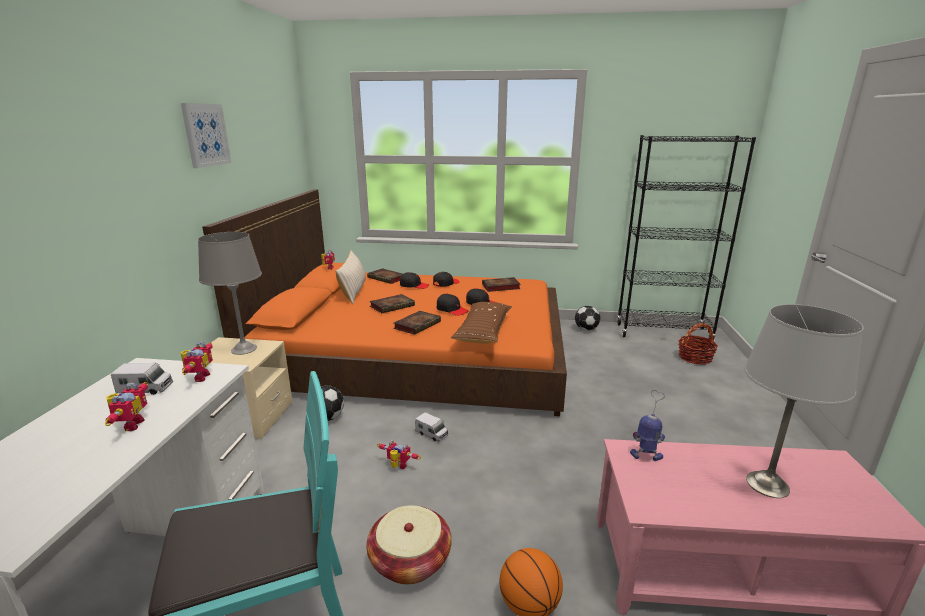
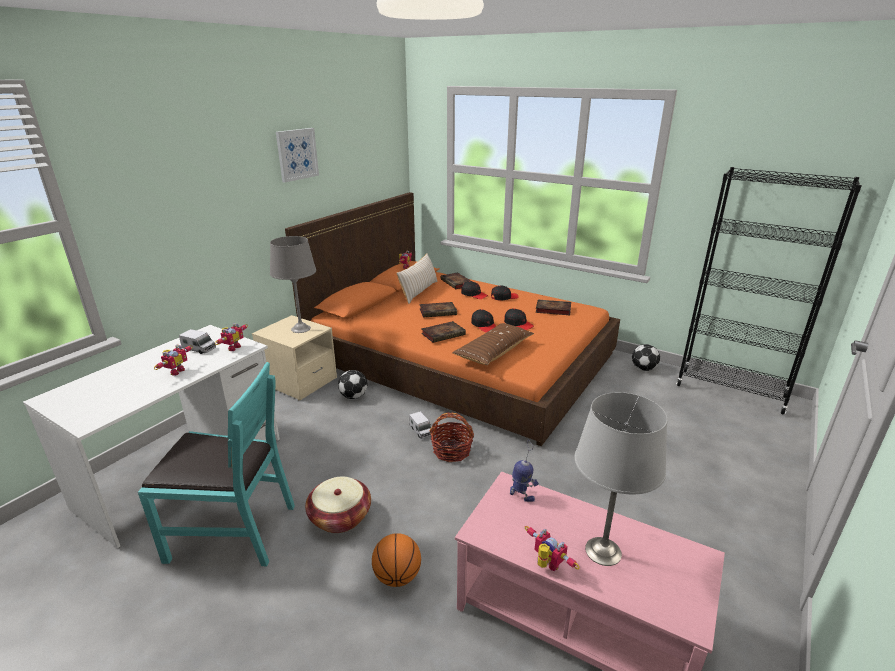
camera: 25 degrees right, 5 degrees up
(397, 467) = (377, 449): toy robot -> toy robot (546, 565)
(695, 358) = (742, 426): basket -> basket (452, 451)

